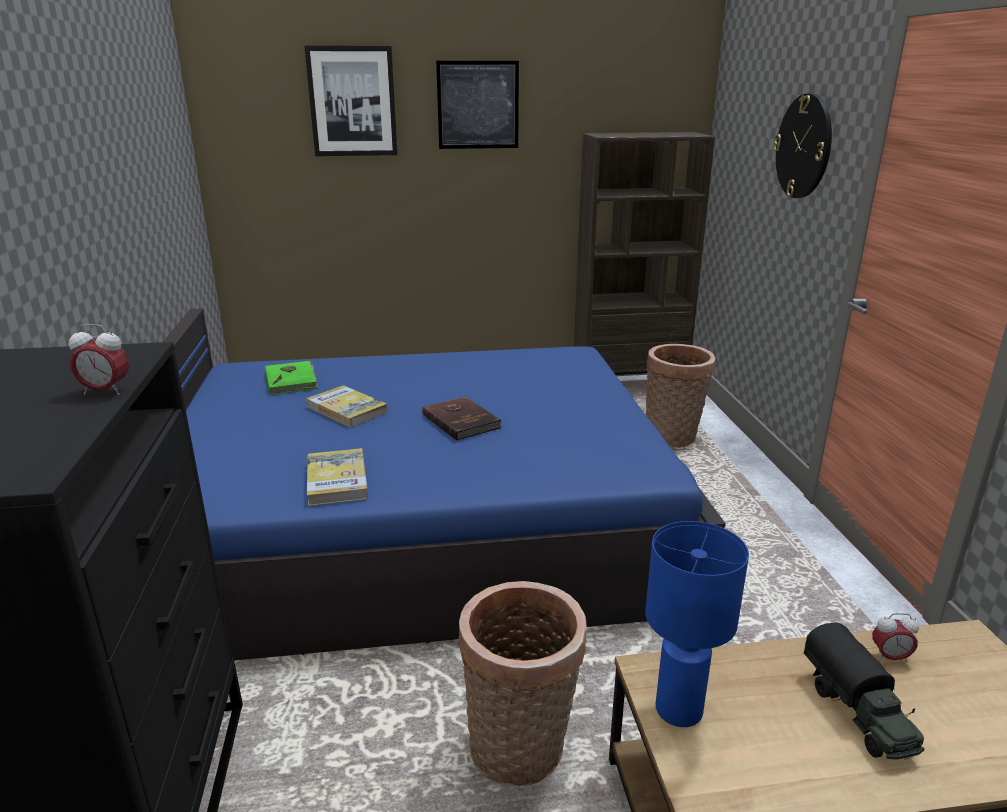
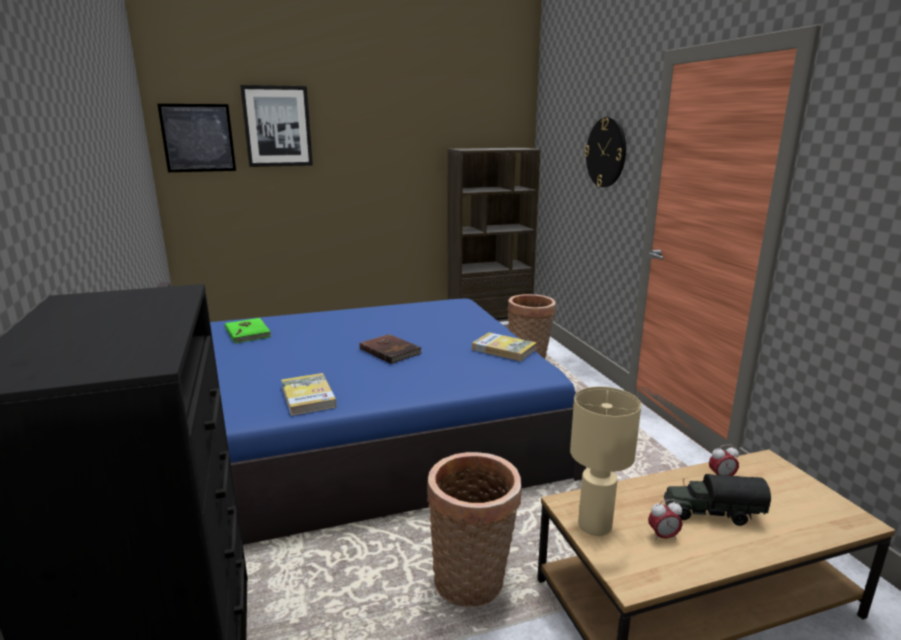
camera: 10 degrees left, 5 degrees down
(105, 391) = (174, 314): alarm clock -> alarm clock (663, 536)
(347, 410) = (299, 349): book -> book (504, 349)
(478, 105) = (371, 129): picture -> picture (198, 138)
(678, 709) = (594, 525): blue table lamp -> beige table lamp
(858, 713) = (711, 513): toy truck -> toy truck turned 120 degrees clockwise

